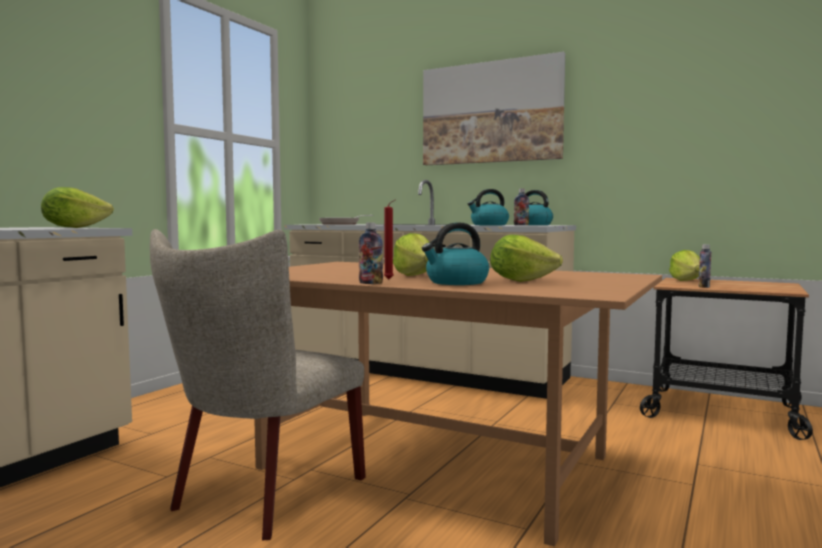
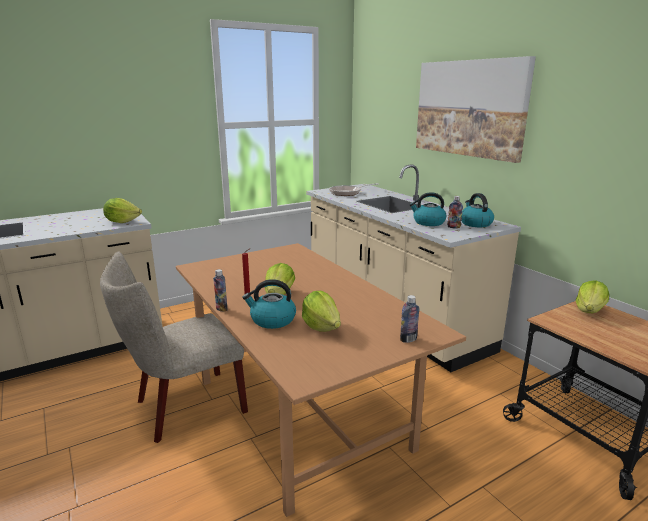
camera: 30 degrees right, 15 degrees up
(704, 287) = (576, 331): bottle -> bottle (408, 339)

